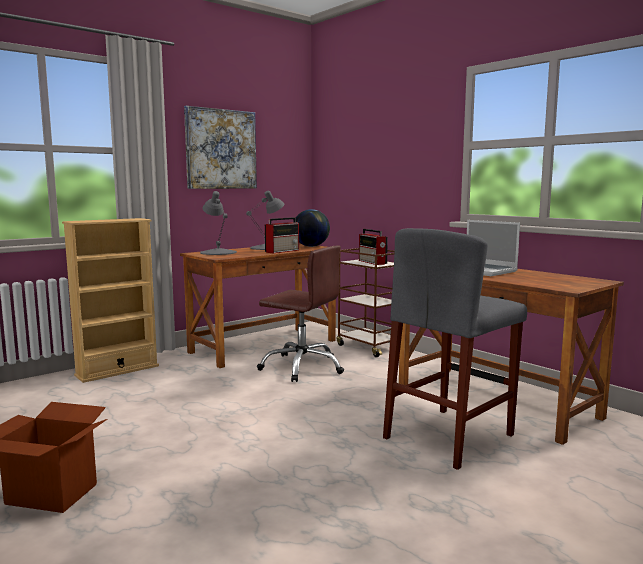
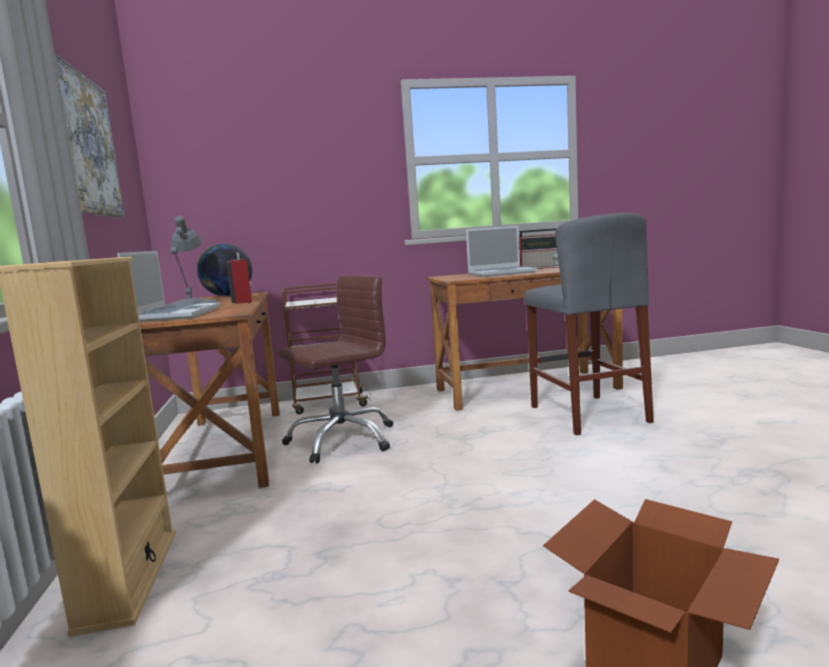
camera: 60 degrees left, 0 degrees up
(218, 252) = (175, 314): grey table lamp -> laptop
(372, 262) = (320, 300): radio -> radio (542, 268)

